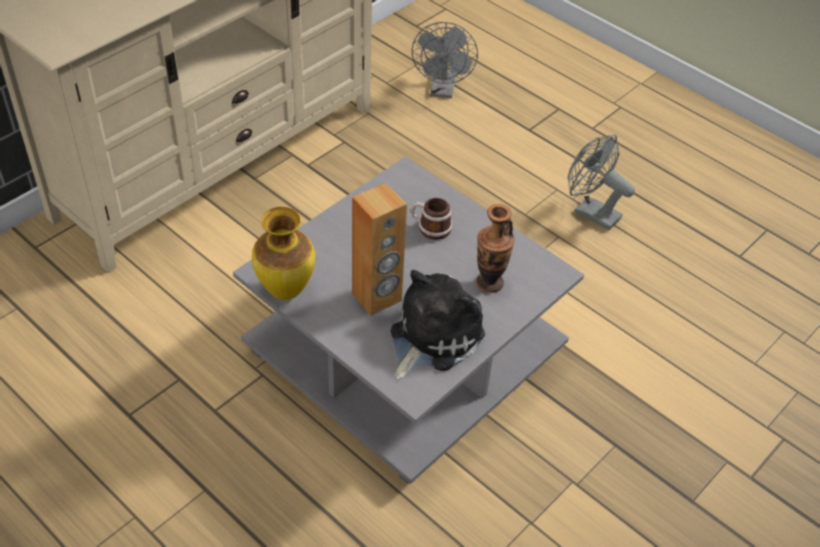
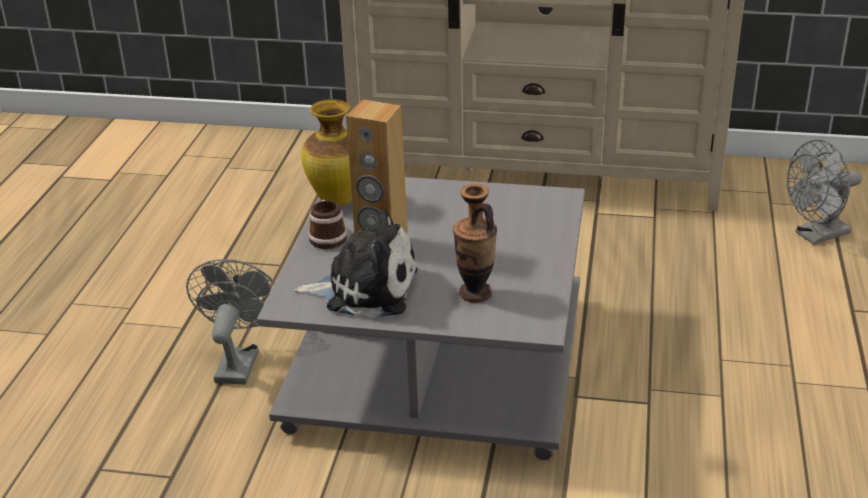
camera: 60 degrees right, 15 degrees down
(430, 227) = (506, 235): mug -> mug (327, 237)
(590, 212) = (793, 403): grey fan -> grey fan (238, 361)

